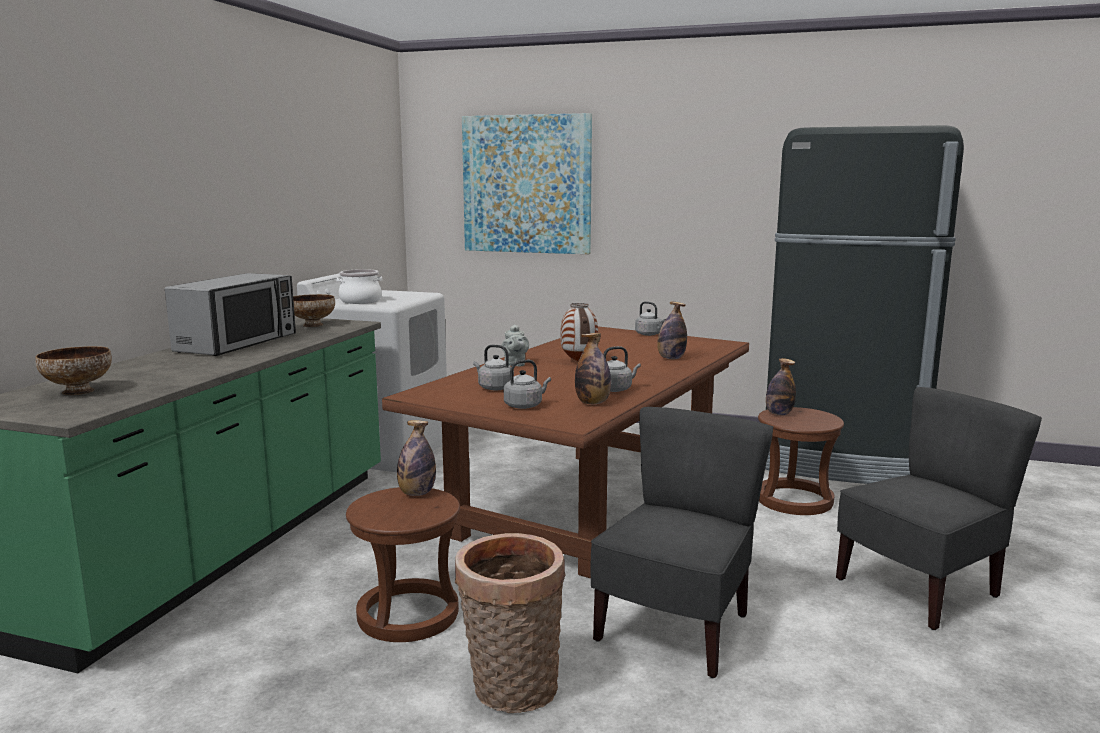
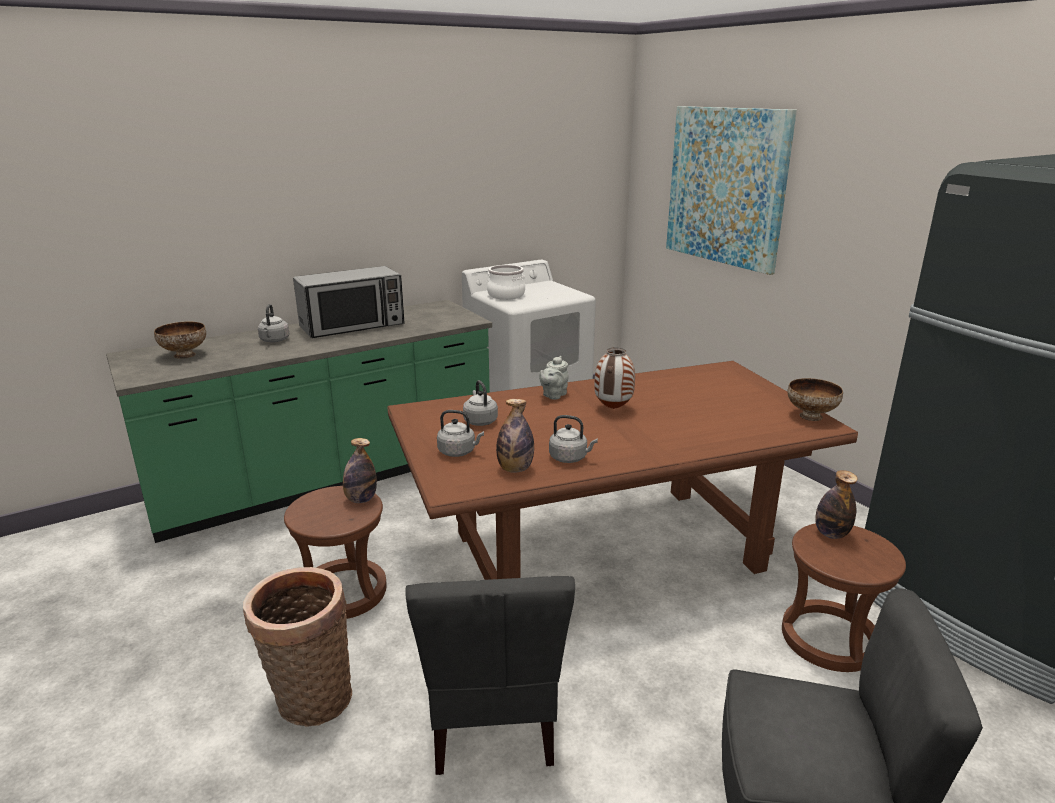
camera: 40 degrees right, 10 degrees up
(313, 325) = (439, 315): bowl -> bowl (811, 416)
(649, 334) = (763, 388): grey kettle -> grey kettle (274, 340)
(671, 358) = (712, 431): bottle -> none
(676, 629) = (492, 719): grey chair -> grey chair turned 105 degrees clockwise

